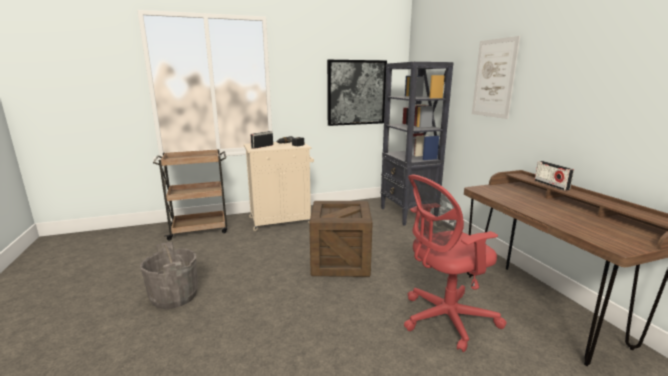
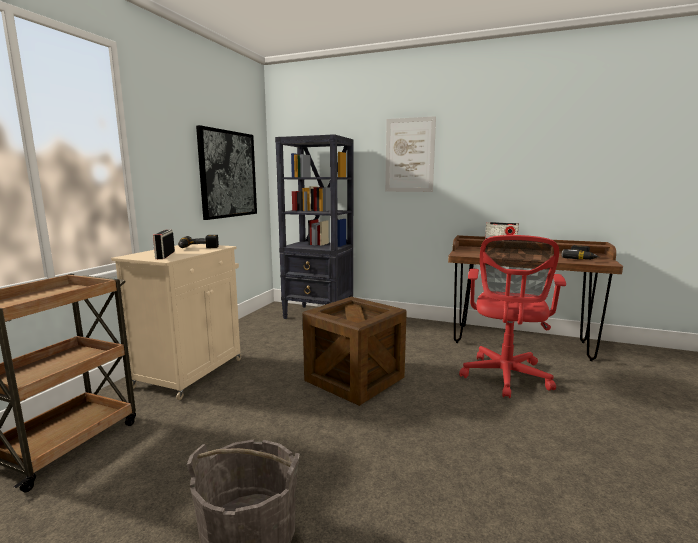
camera: 50 degrees left, 5 degrees down
(609, 232) = (581, 258): none -> power drill

